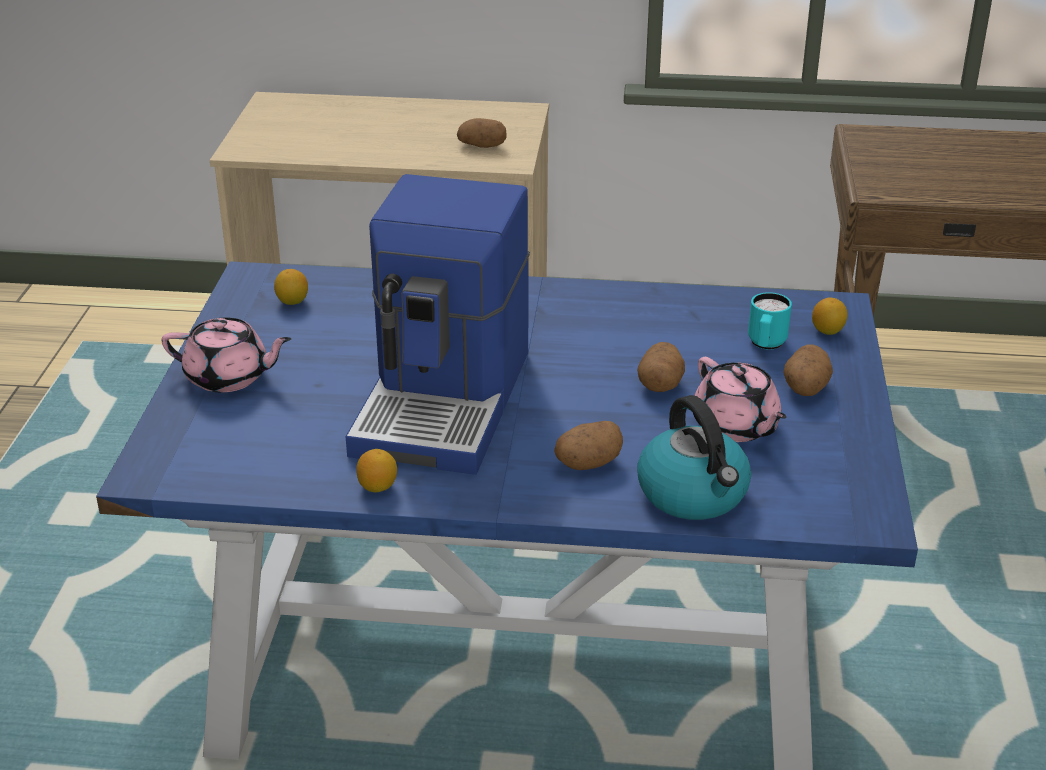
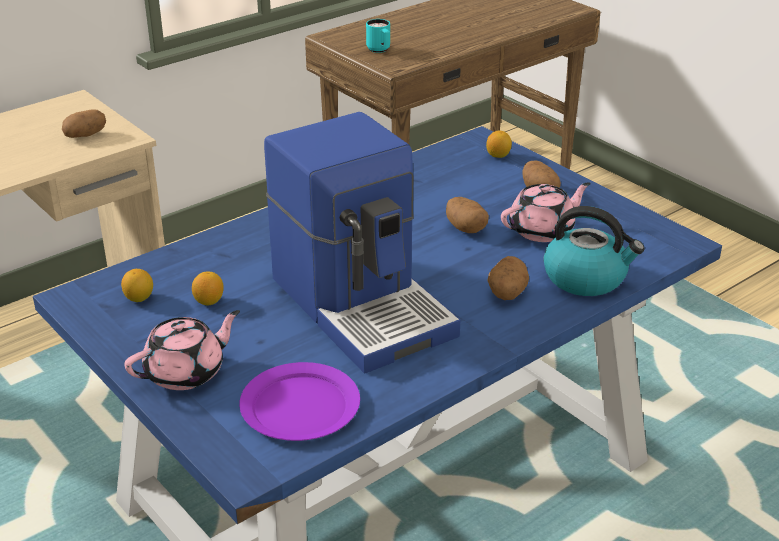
camera: 45 degrees left, 0 degrees up
(258, 452) = (300, 407): none -> purple plate
(377, 487) = (416, 379): lemon -> lemon (209, 301)
(736, 426) = (542, 230): pink teapot -> pink teapot turned 45 degrees counterclockwise
(765, 345) = (481, 178): turquoise mug -> turquoise mug (380, 50)

